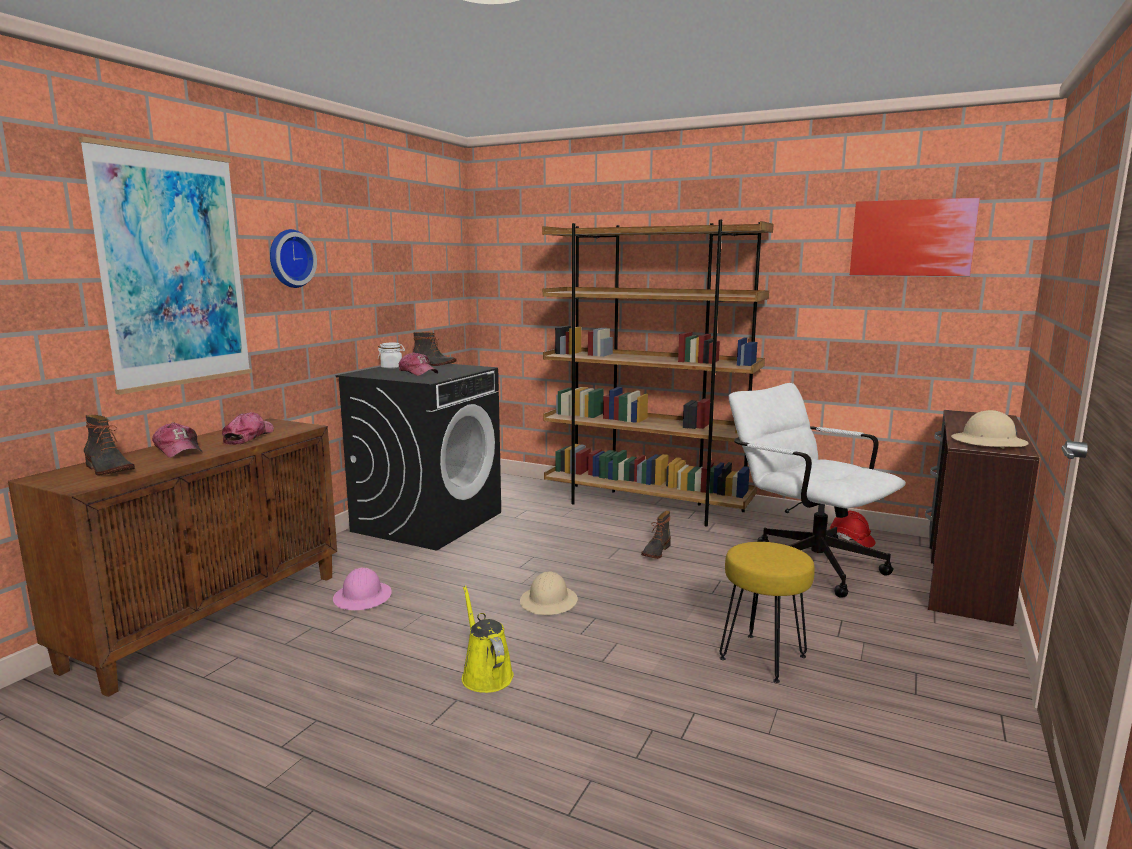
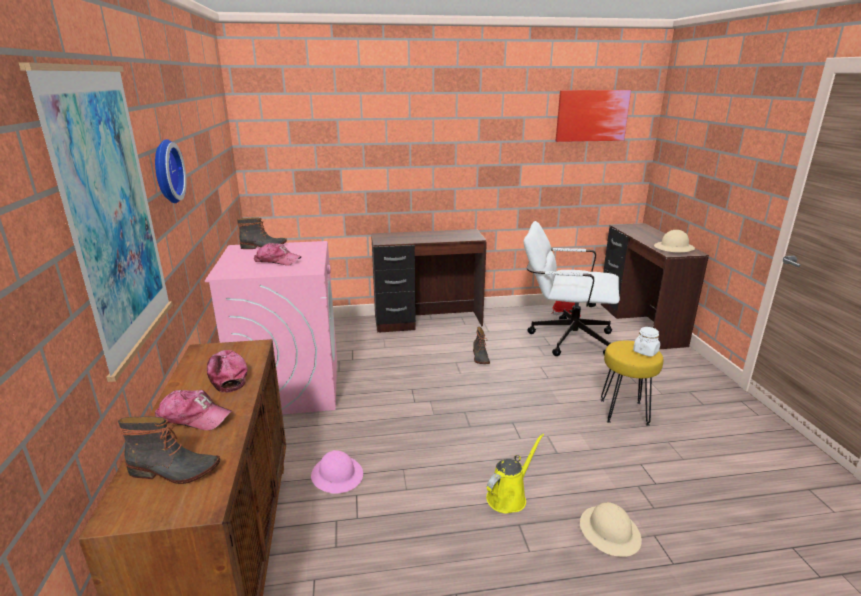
camera: 35 degrees left, 10 degrees up
(392, 367) = (235, 258): white jar -> white jar (645, 351)
(428, 521) = (289, 385): black washing machine -> pink washing machine
(485, 674) = (509, 496): yellow watering can -> yellow watering can turned 105 degrees clockwise
(549, 602) = (470, 422): beige hard hat -> beige hard hat (610, 532)
(647, 506) = (428, 322): brown bookcase -> brown desk

